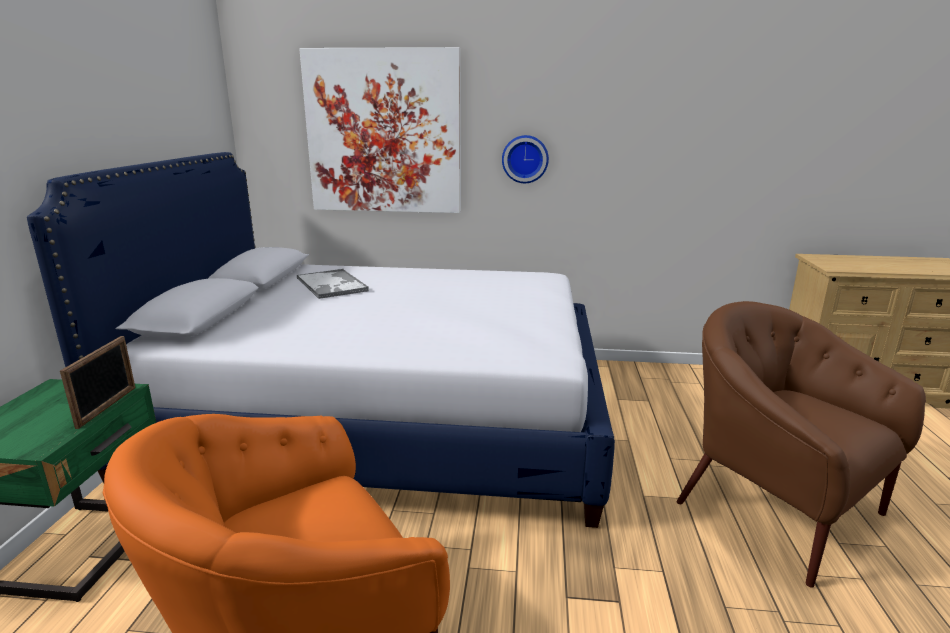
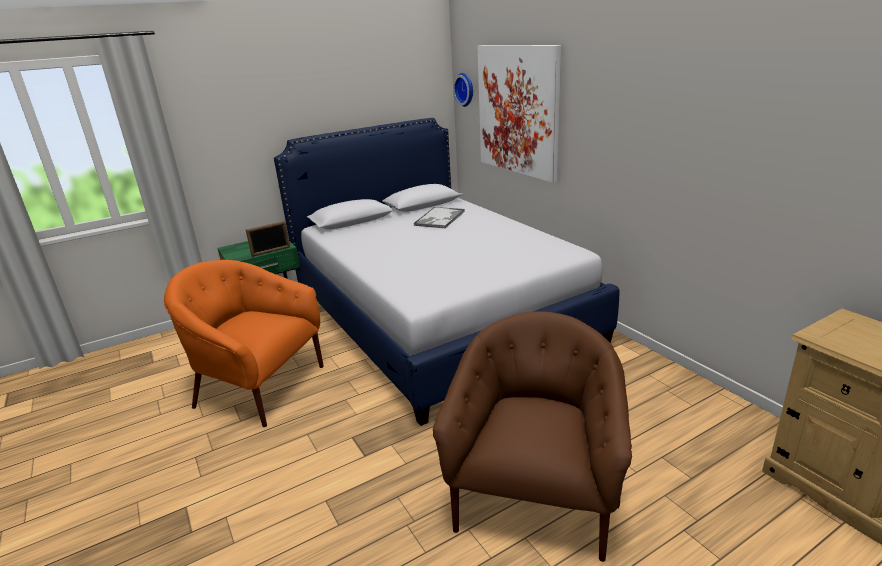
camera: 55 degrees right, 5 degrees up
(525, 159) = (598, 145): wall clock -> wall clock (465, 89)

